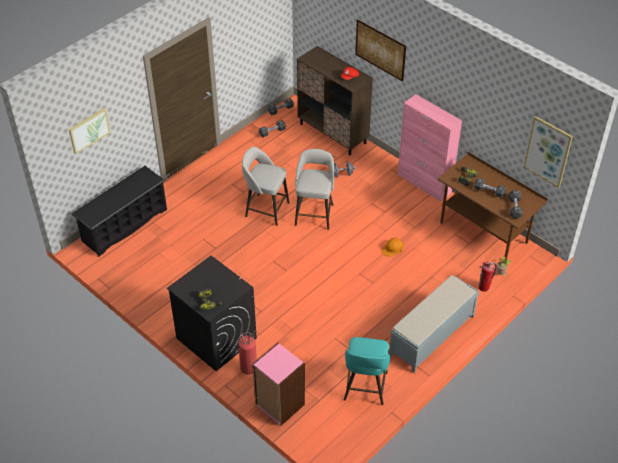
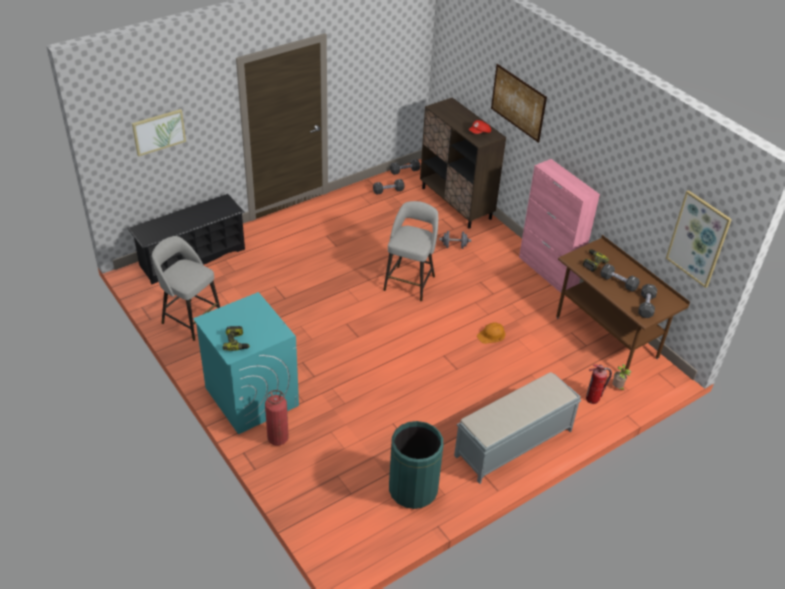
camera: 10 degrees right, 5 degrees down
(216, 338) = (251, 396): black washing machine -> turquoise washing machine
(265, 209) = (355, 268): grey stool -> grey stool (190, 319)
(279, 405) = (301, 489): pink bookcase -> none
(365, 387) = (413, 489): turquoise stool -> green trash can

